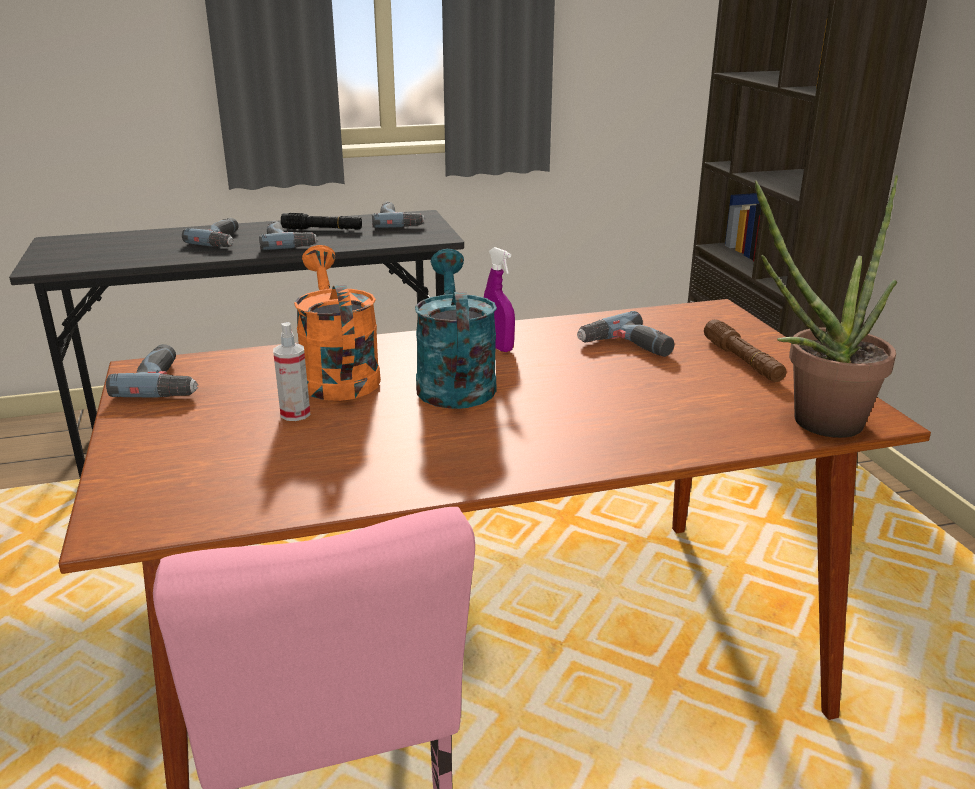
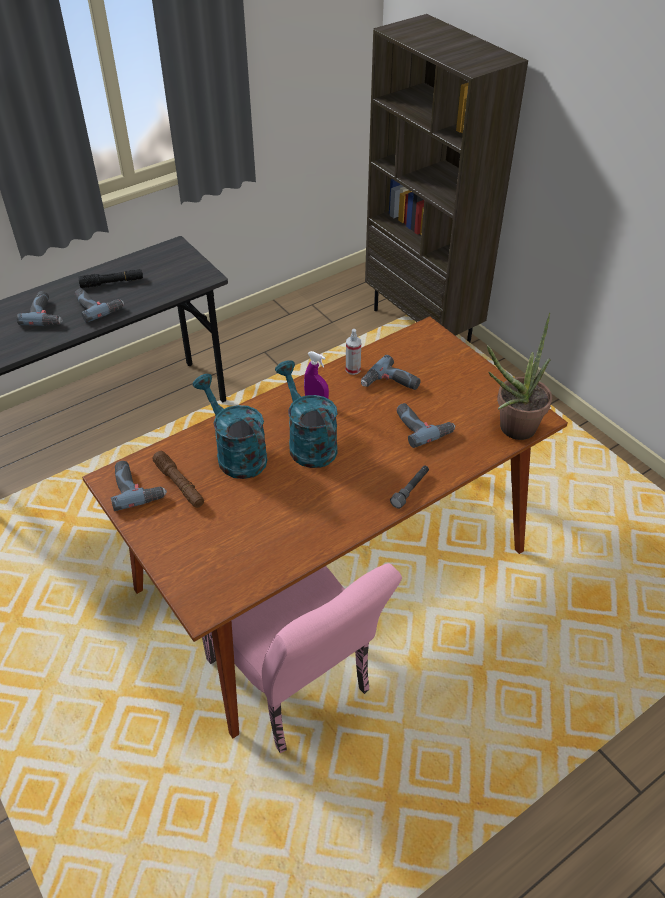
camera: 20 degrees left, 20 degrees up
(295, 414) = (235, 495): spray bottle -> spray bottle (353, 369)
(337, 375) = (236, 454): orange watering can -> turquoise watering can
(398, 221) = (163, 260): power drill -> power drill (422, 426)
(587, 459) = (410, 490): none -> grey flashlight
(742, 361) = (459, 382): brown flashlight -> brown flashlight (179, 484)

